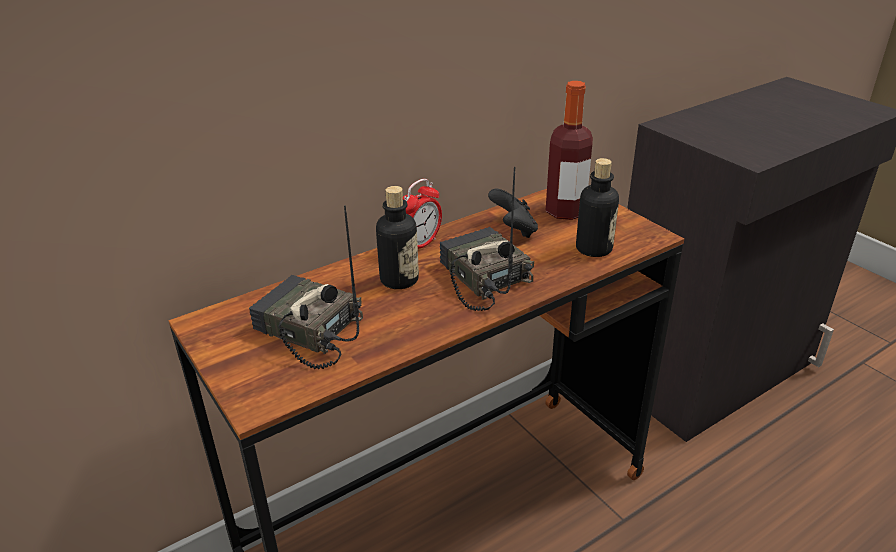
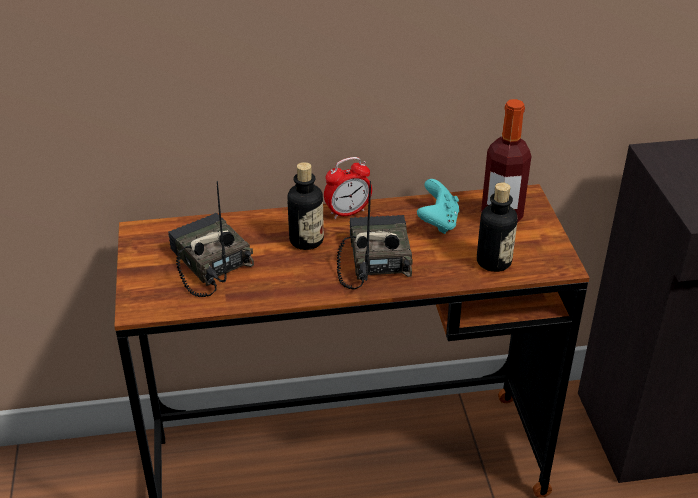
camera: 25 degrees right, 5 degrees up
(513, 230) = (438, 222): black game controller -> turquoise game controller

